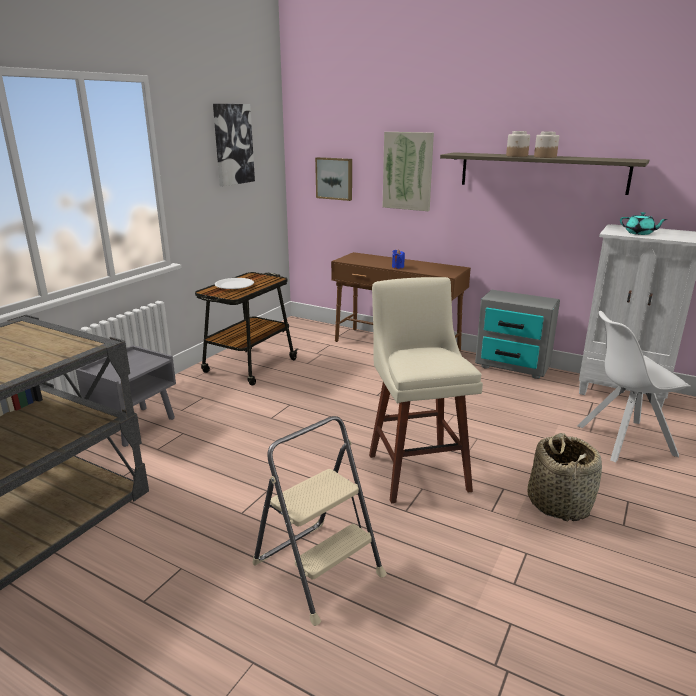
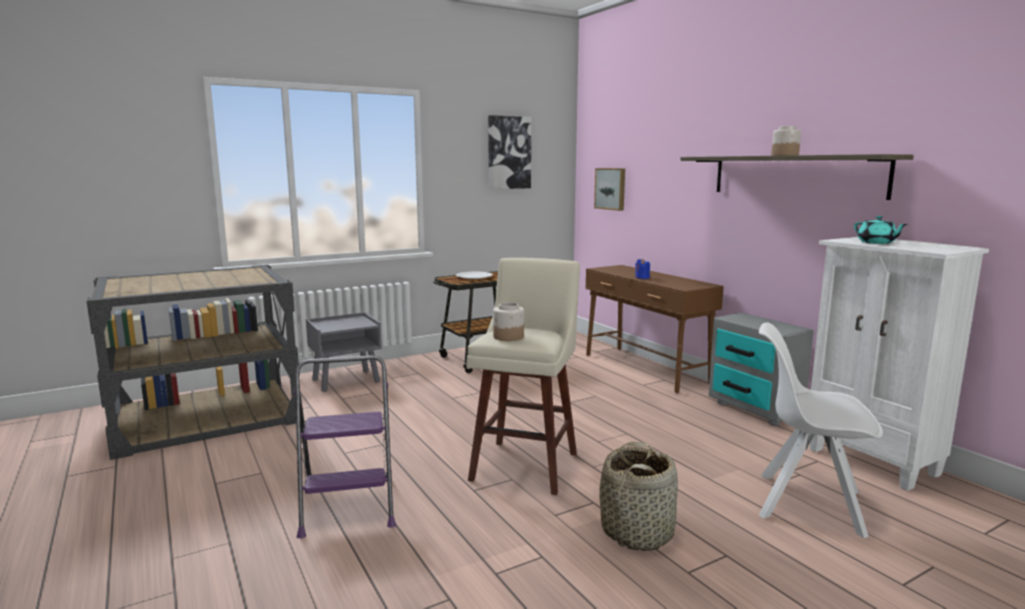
camera: 30 degrees right, 10 degrees down
(315, 565) = (349, 502): beige step ladder -> purple step ladder
(408, 171) = (670, 179): picture -> none
(517, 156) = (757, 155): jar -> jar (508, 337)

